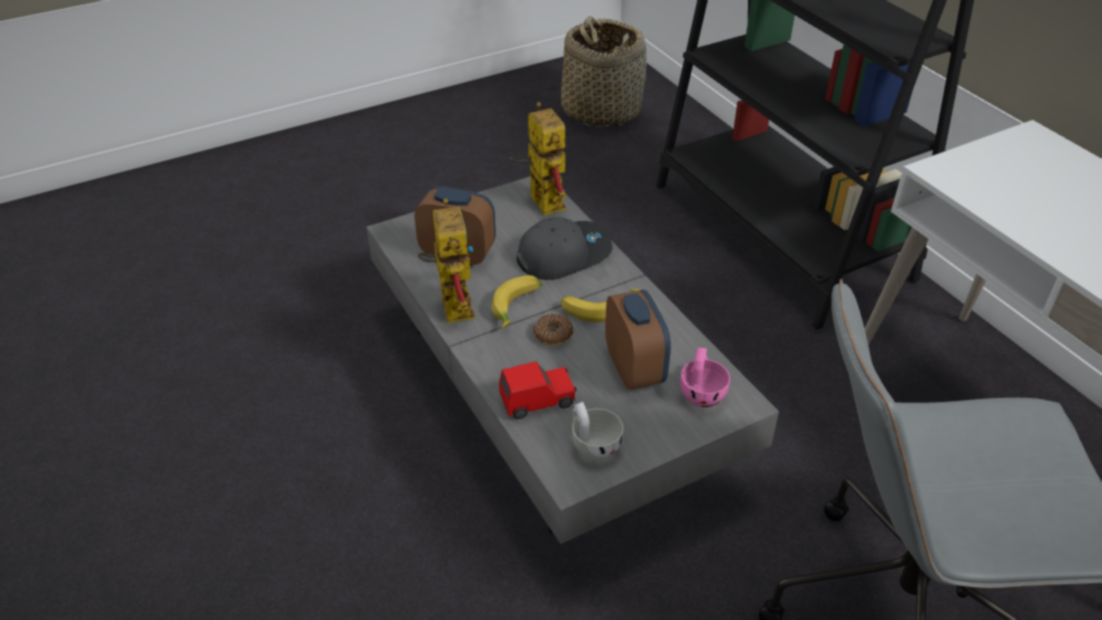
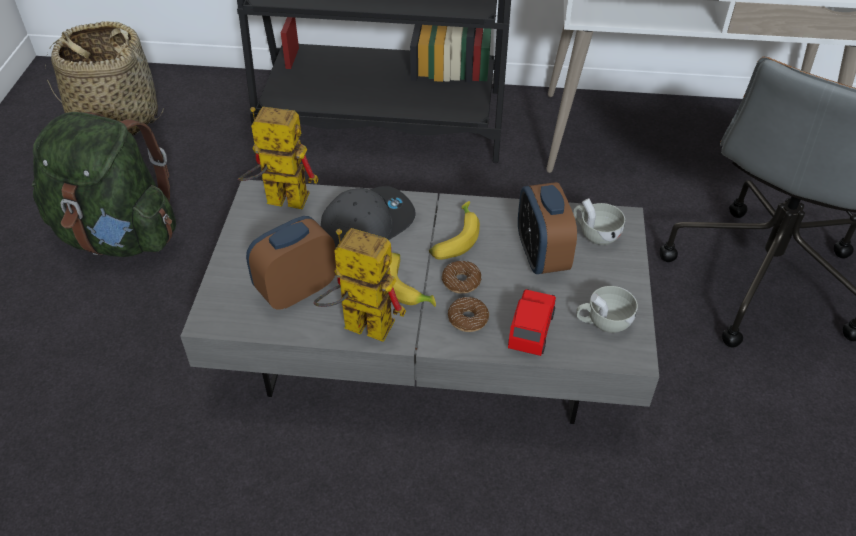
camera: 55 degrees left, 5 degrees up
(492, 179) = (119, 236): none -> green backpack
(514, 357) = (468, 319): none -> donut
(563, 254) = (366, 224): grey cap -> grey cap turned 45 degrees clockwise
(634, 369) = (541, 256): alarm clock -> alarm clock turned 120 degrees counterclockwise
(702, 392) = (595, 234): pink cup -> white cup

